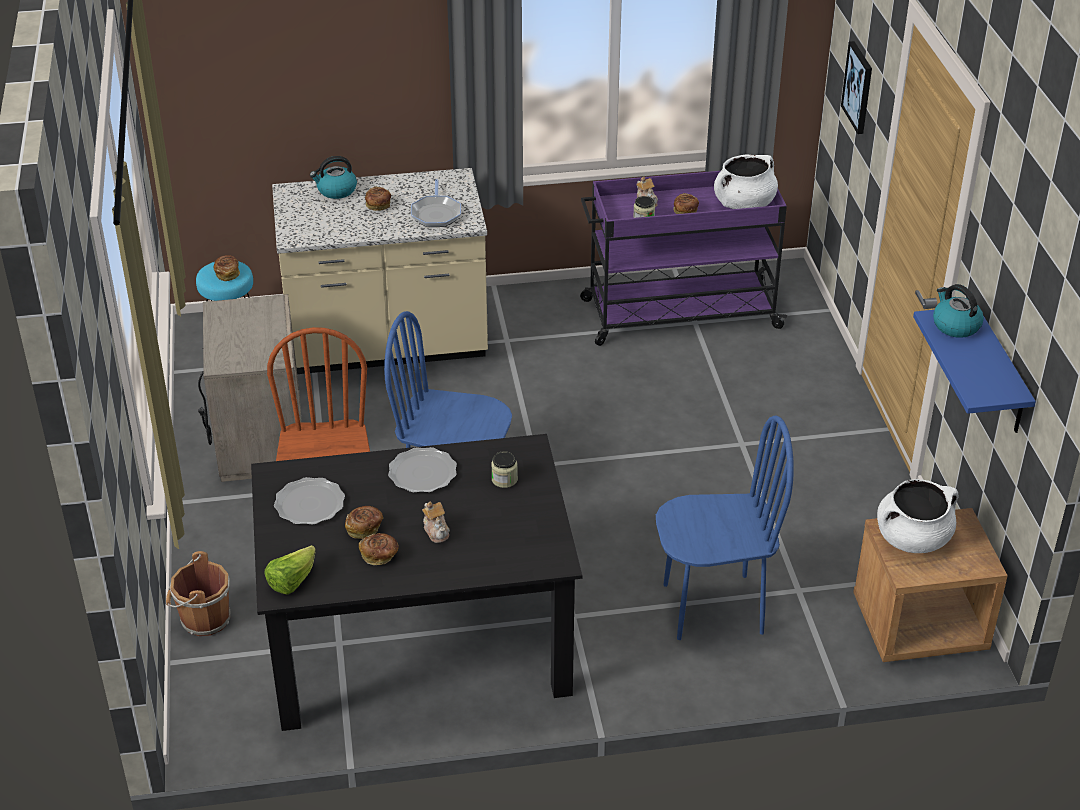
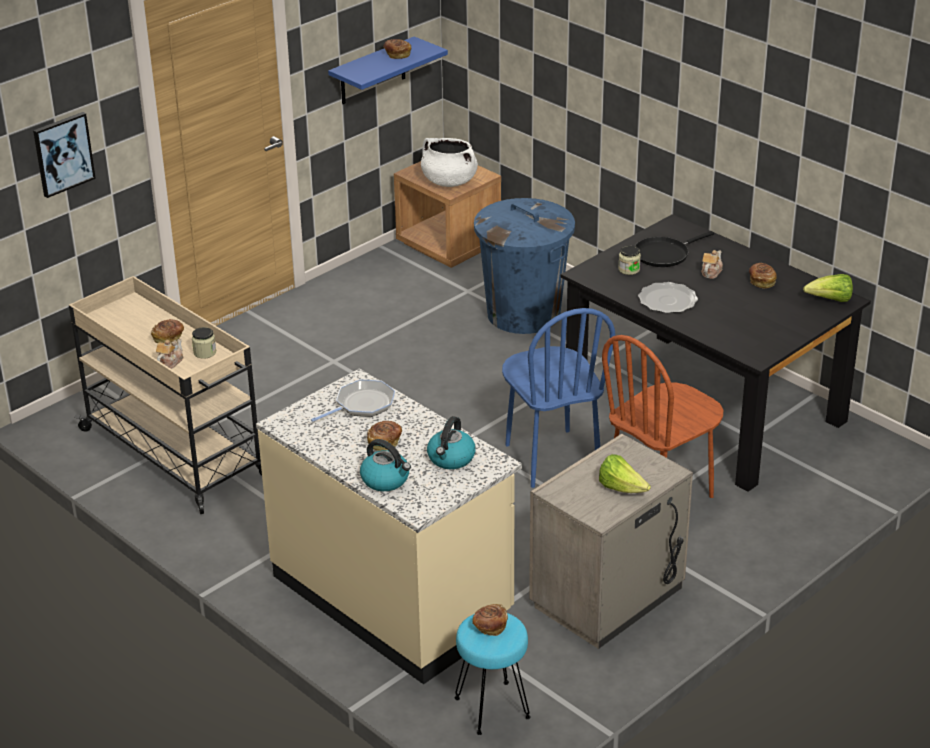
camera: 125 degrees left, 5 degrees down
(203, 619) = (817, 507): brown bucket -> none
(233, 333) = (621, 488): none -> lettuce
(309, 504) = (760, 328): plate -> none
(364, 528) = (749, 297): bread -> bread (397, 54)
(506, 519) = (664, 254): none -> black frying pan
(678, 314) = (176, 454): purple cart -> beige cart
(712, 607) = (523, 314): blue chair -> blue trash can
(744, 205) = (127, 315): white cooking pot -> none
(955, 325) = (362, 70): kettle -> kettle (451, 459)

